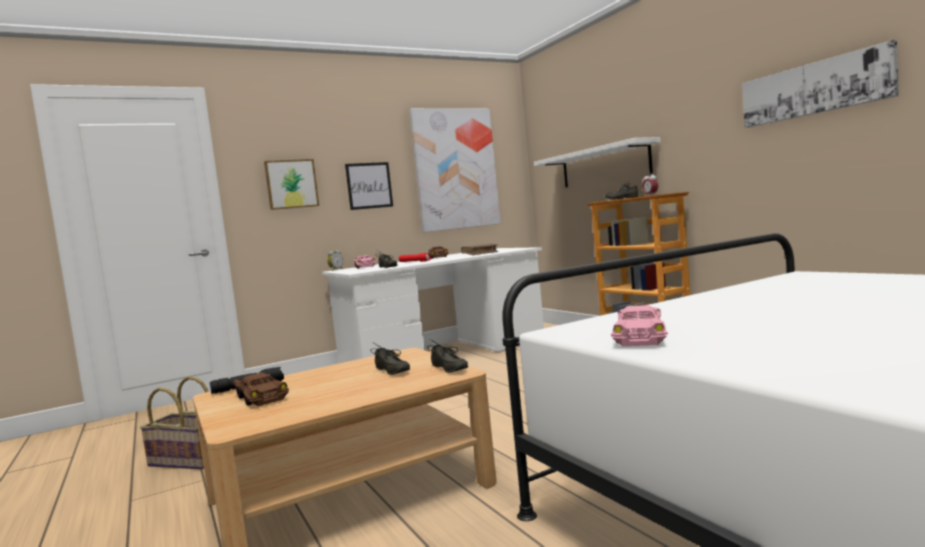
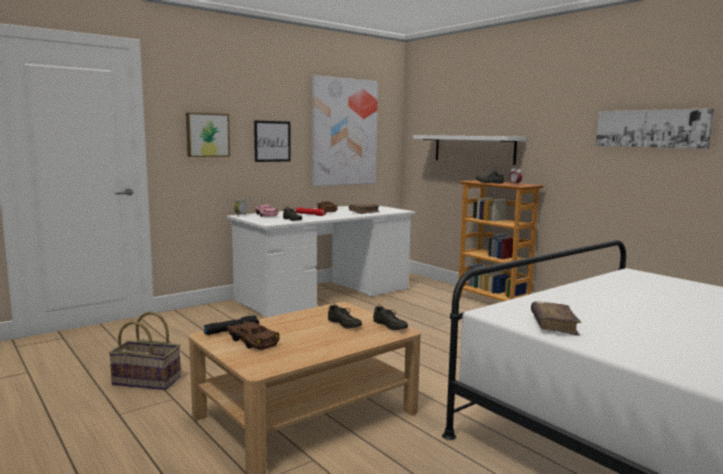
camera: 10 degrees left, 5 degrees up
(640, 337) = (553, 325): pink toy car -> brown book

